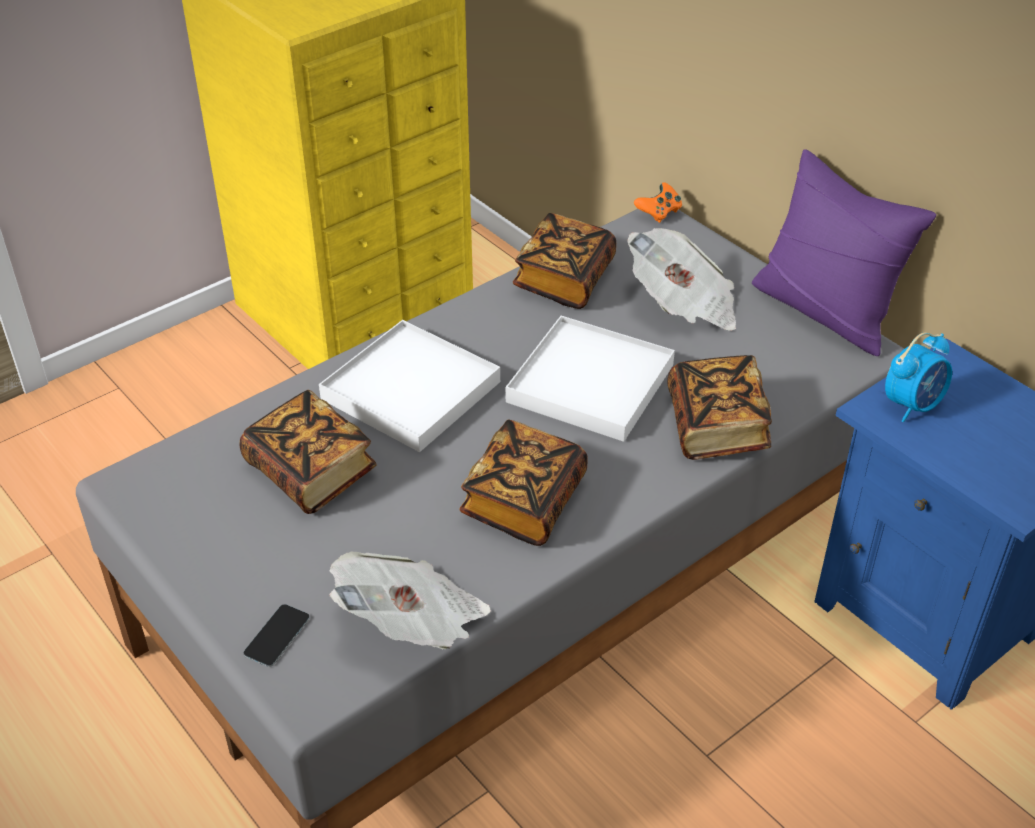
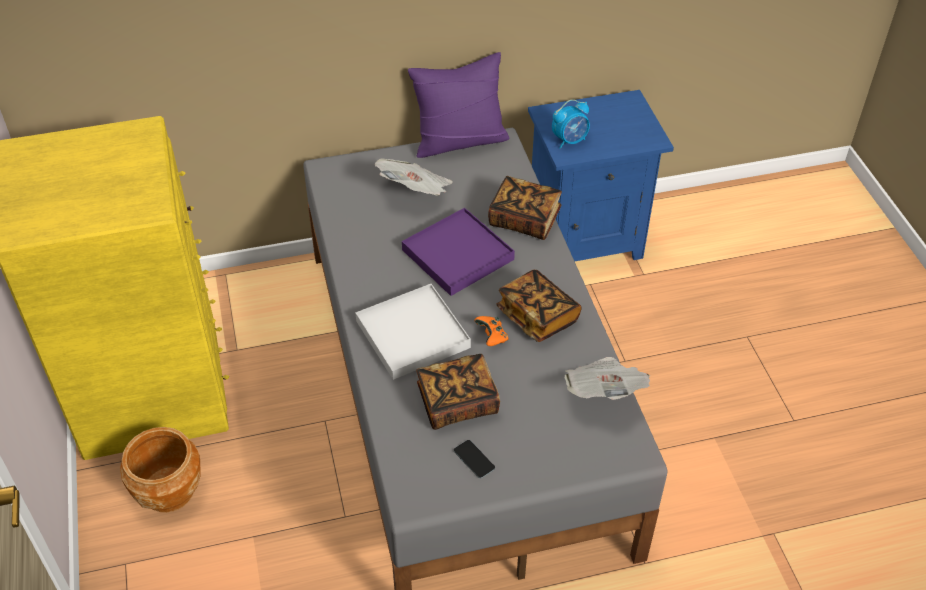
camera: 65 degrees left, 5 degrees up
(226, 379) = (169, 490): none -> brown planter
(277, 636) = (583, 455): phone -> phone (474, 459)
(564, 280) = (355, 231): book -> none
(590, 383) = (457, 255): white tray -> purple tray
(659, 213) = (321, 166): orange game controller -> orange game controller (492, 337)
(912, 405) = (570, 140): alarm clock -> alarm clock turned 75 degrees clockwise

